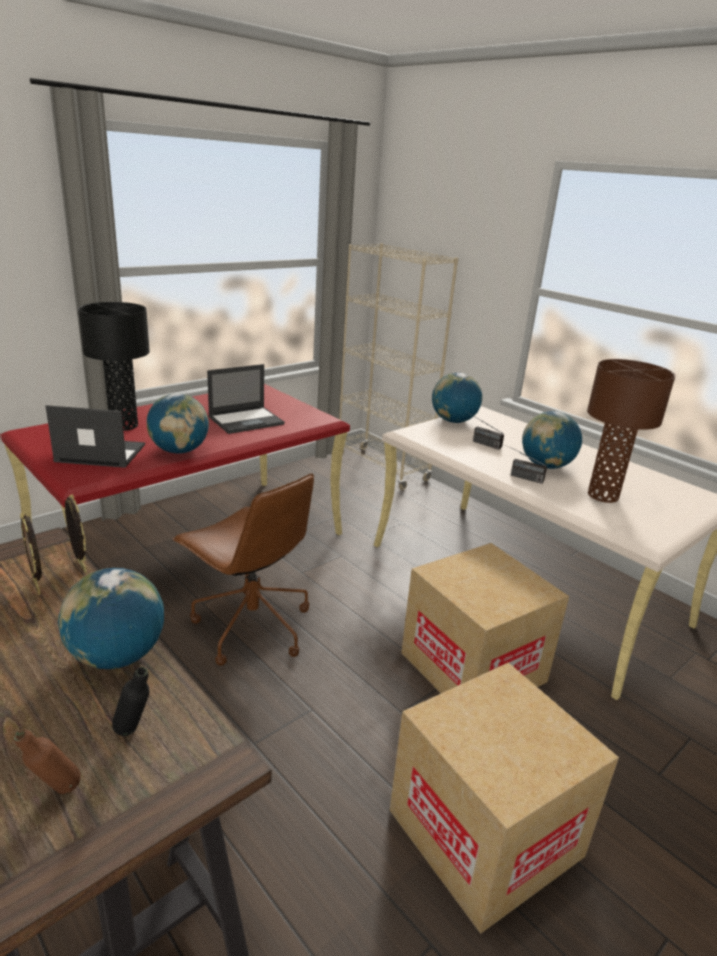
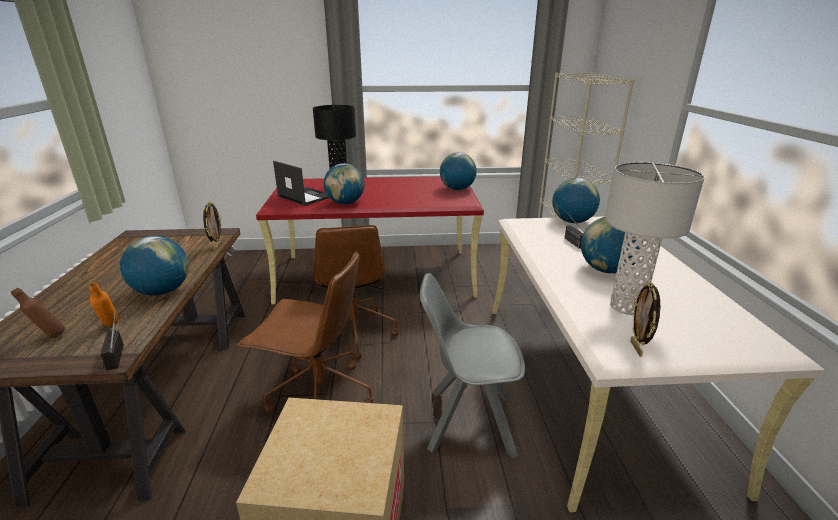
camera: 40 degrees right, 0 degrees up
(38, 586) = (187, 250): picture frame -> picture frame (637, 348)
(134, 734) = (110, 327): black bottle -> orange bottle
(247, 420) = (413, 194): laptop -> none
(287, 403) = (457, 189): none -> globe
(299, 721) = (316, 396): none -> brown office chair
(473, 667) = (468, 421): cardboard box -> grey chair
(518, 476) = (562, 270): radio -> radio (115, 351)
(602, 495) = (626, 306): brown table lamp -> white table lamp

